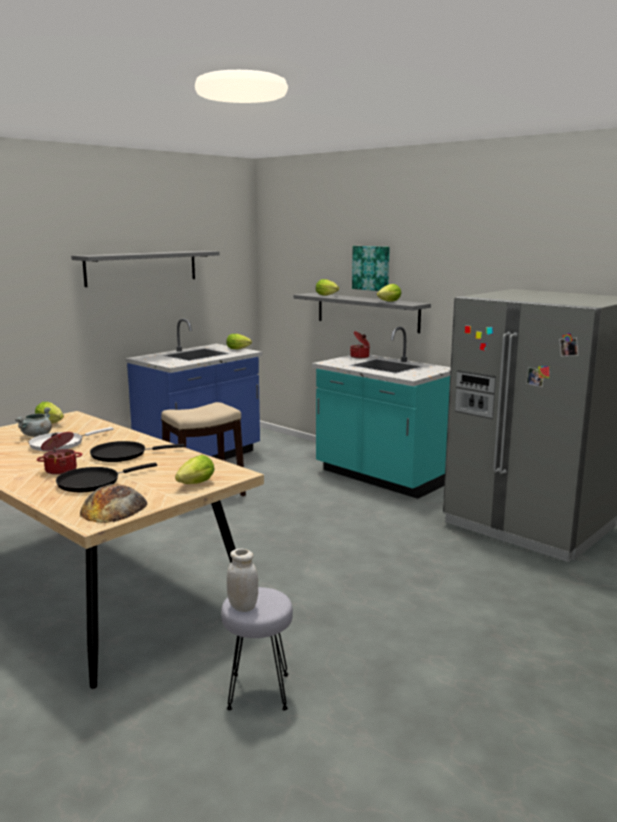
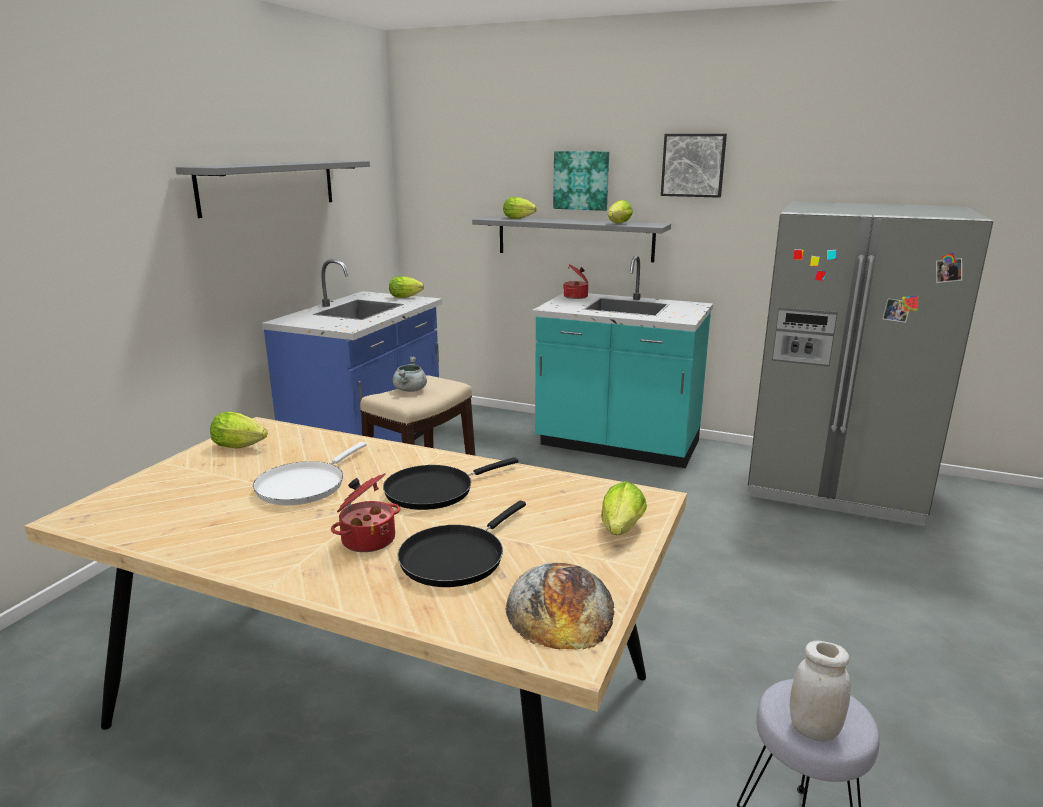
camera: 20 degrees left, 5 degrees up
(36, 435) = (242, 474): grey cooking pot -> grey cooking pot (410, 390)
(445, 258) = (693, 165): none -> picture

